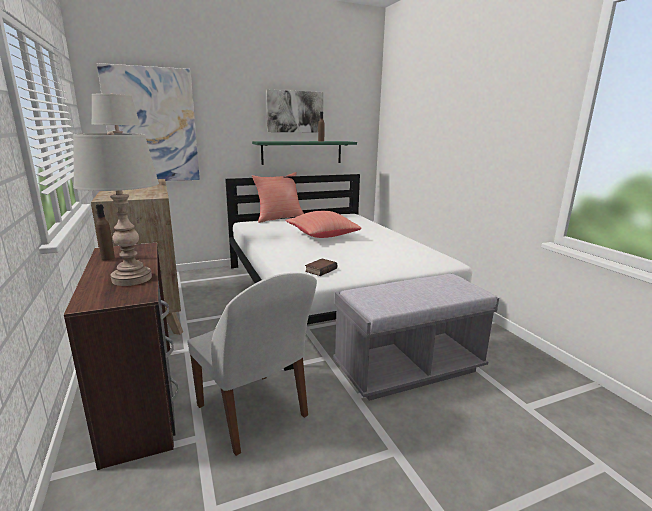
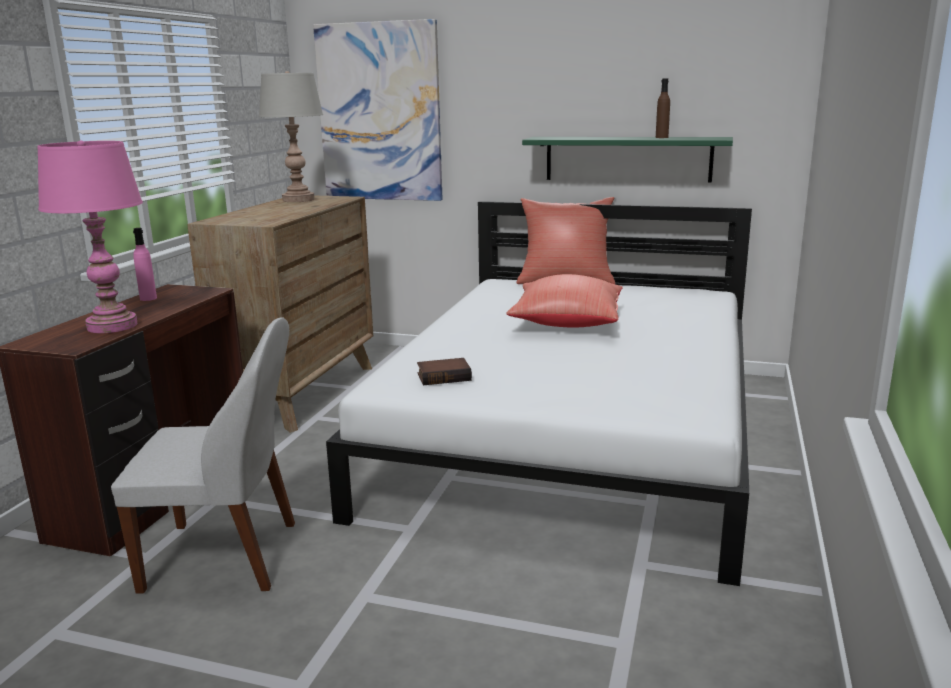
camera: 40 degrees right, 0 degrees up
(108, 258) = (148, 298): brown bottle -> pink bottle
(132, 279) = (112, 326): grey table lamp -> pink table lamp
(253, 413) = (226, 557): white chair -> white chair turned 90 degrees counterclockwise
(295, 111) = (616, 80): picture -> none
(408, 369) = (501, 597): grey bench -> none

